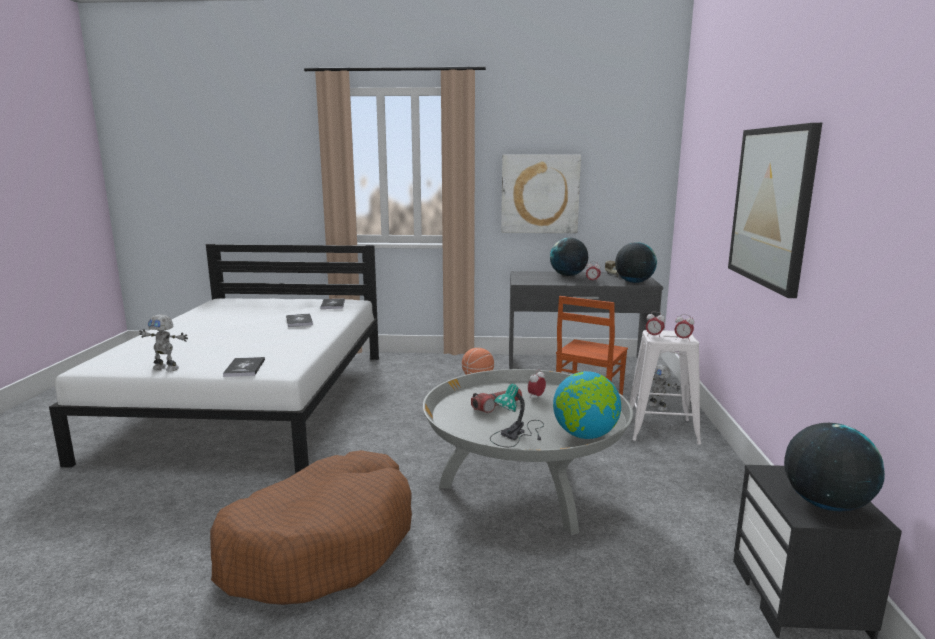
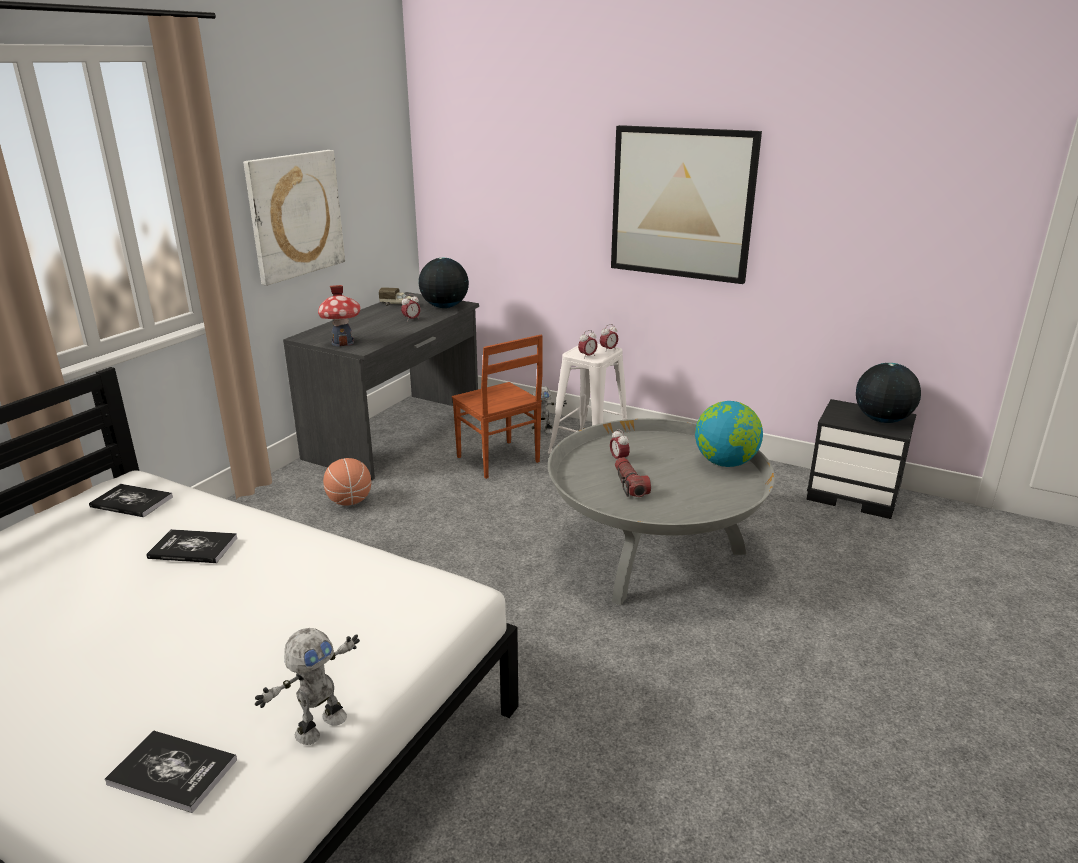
camera: 65 degrees left, 10 degrees up
(244, 368) = (406, 630): book -> book (172, 772)
(320, 545) = (699, 719): brown dog bed -> none
(519, 434) = (706, 491): table lamp -> none
(524, 278) = (343, 342): none -> toy house
(568, 275) = (364, 321): globe -> none

